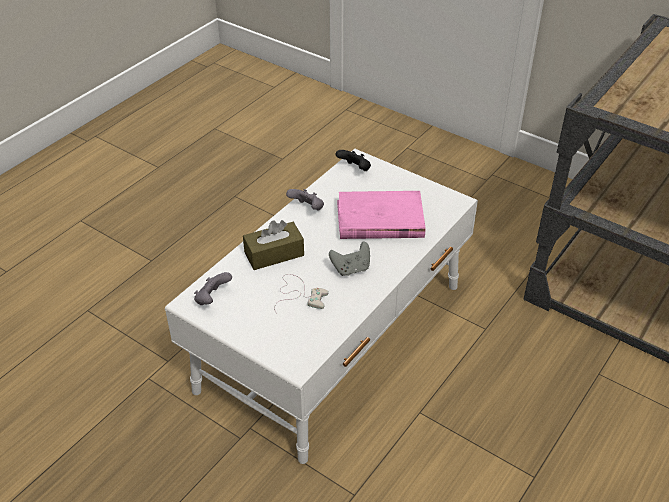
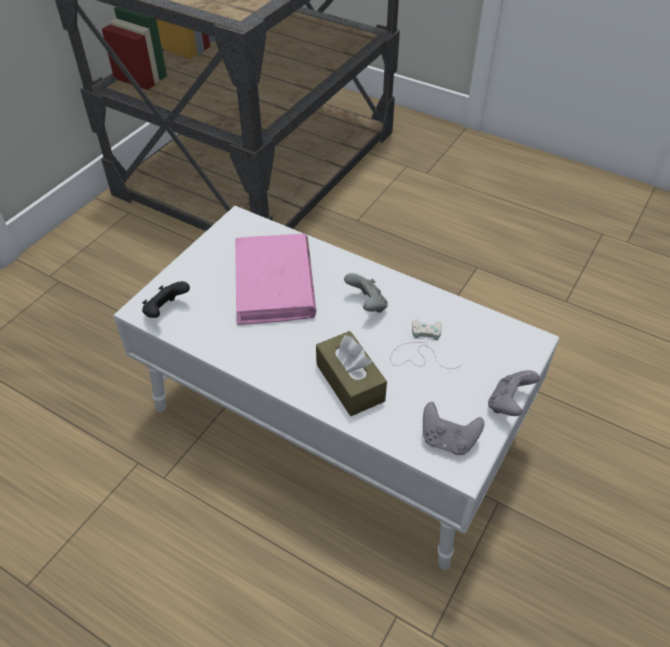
camera: 95 degrees left, 5 degrees up
(307, 209) = (253, 355): grey game controller -> grey game controller (508, 404)

